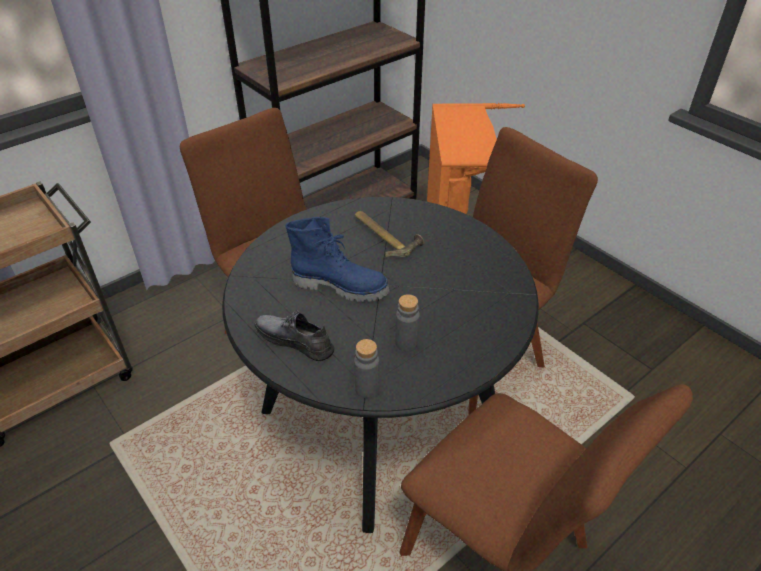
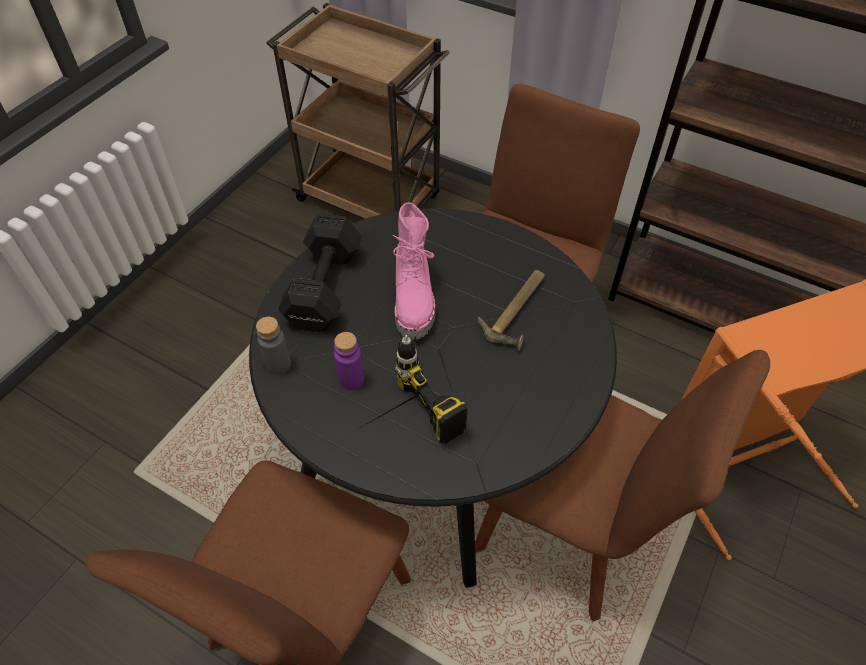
camera: 70 degrees right, 10 degrees up
(295, 340) = (322, 289): grey shoe -> black dumbbell
(341, 286) = (415, 299): blue boot -> pink boot
(406, 343) = (351, 379): grey bottle -> purple bottle
(462, 324) = (400, 423): none -> power drill

